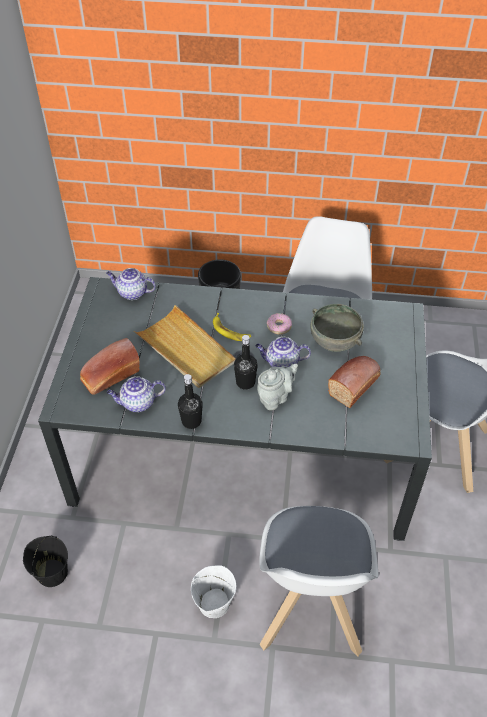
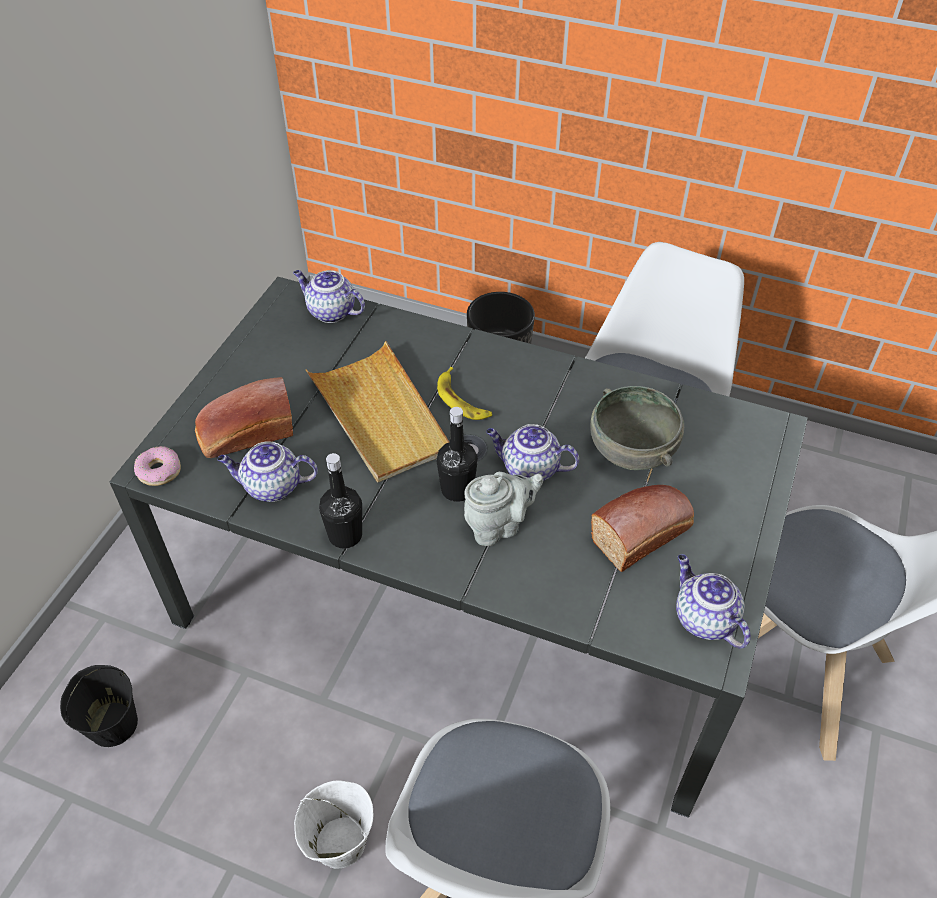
camera: 15 degrees right, 0 degrees up
(279, 326) = (545, 408): donut -> donut (159, 471)
(399, 423) = (703, 618): none -> teapot

